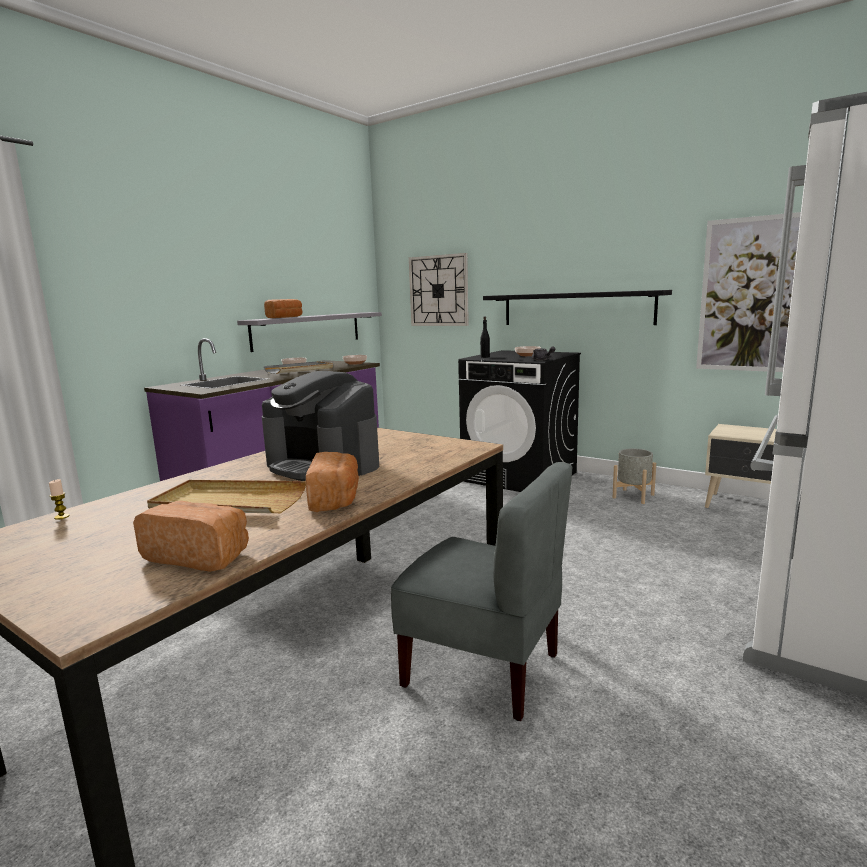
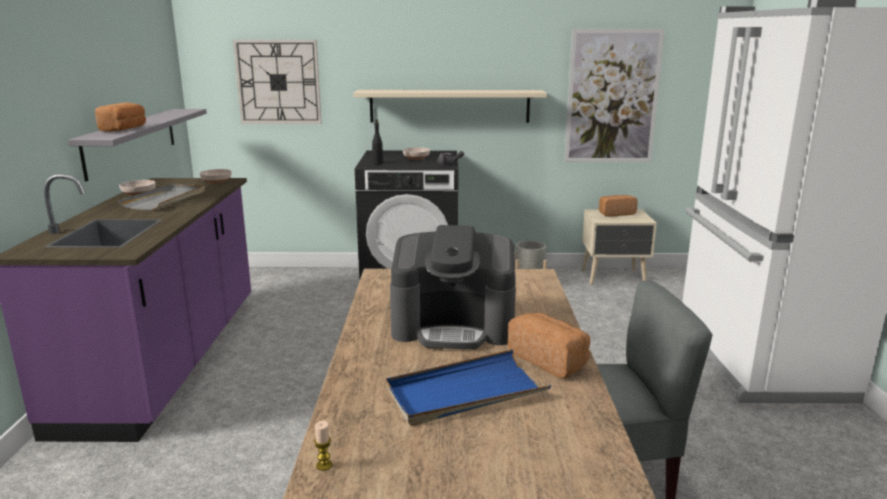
camera: 35 degrees left, 5 degrees up
(200, 555) = (573, 450): bread -> bread (615, 213)
(228, 503) = (465, 392): beige tray -> blue tray
(576, 309) = (449, 106): black shelf -> beige shelf

